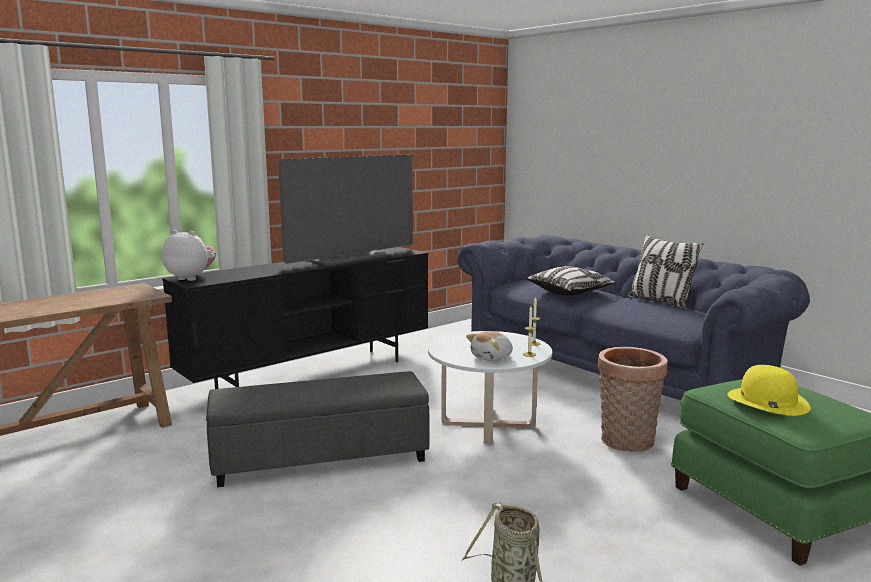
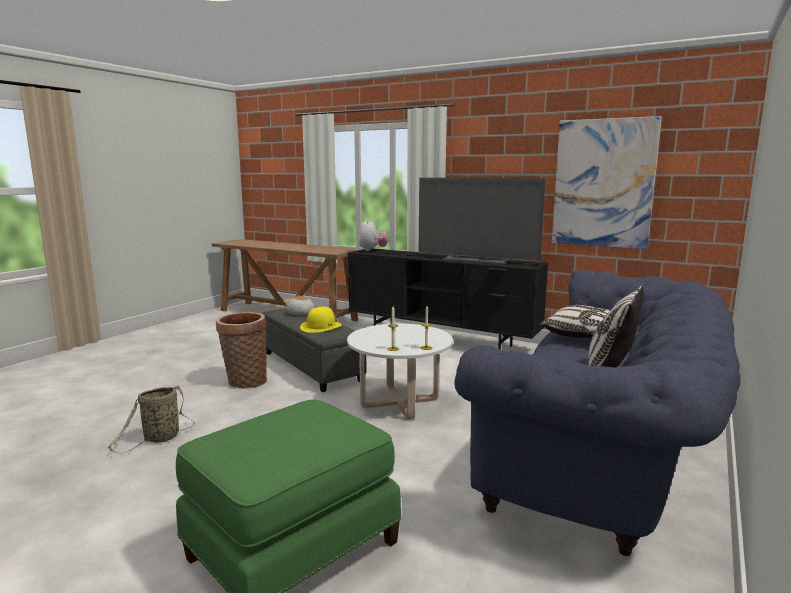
camera: 70 degrees right, 0 degrees up
(418, 157) = (603, 183): none -> picture
(492, 358) = (374, 340): plush toy -> plush toy (301, 314)
(626, 443) = (404, 463): basket -> basket (245, 381)
(767, 401) = (274, 422): yellow hat -> yellow hat (321, 326)

